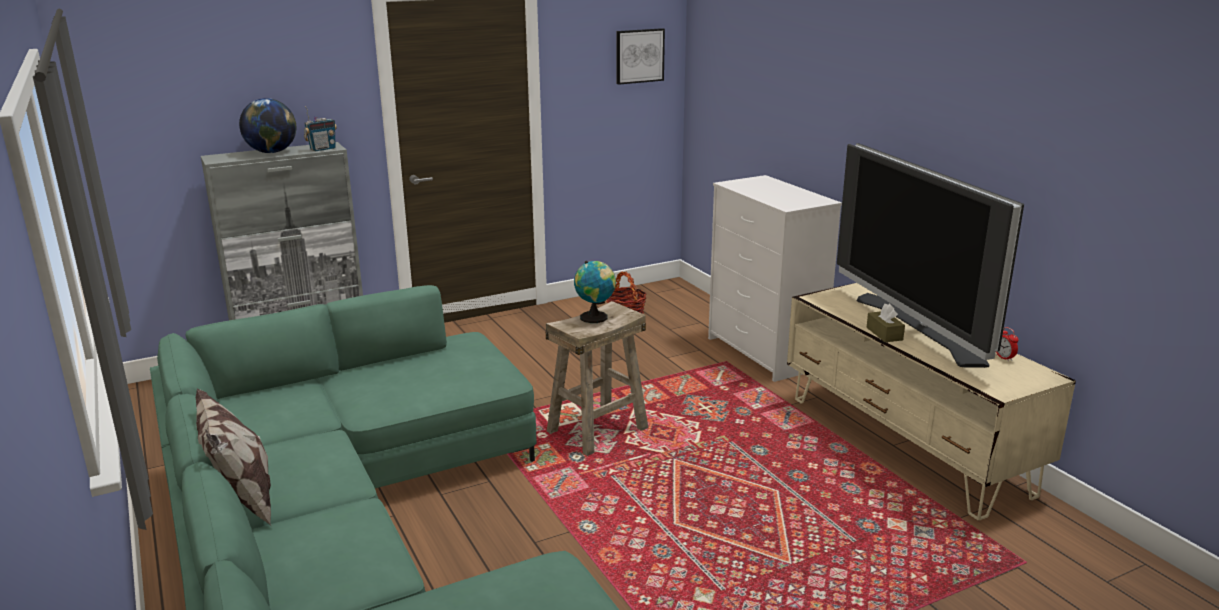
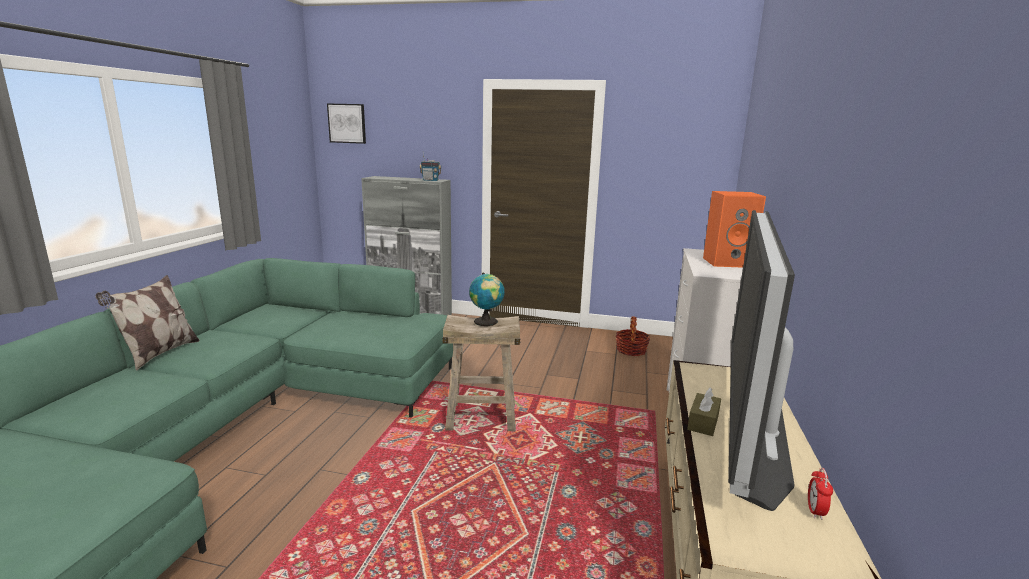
camera: 40 degrees right, 5 degrees down
(272, 152) = (404, 178): globe -> none
(639, 56) = (693, 146): picture -> picture (347, 123)
(778, 190) = (728, 262): none -> orange speaker

